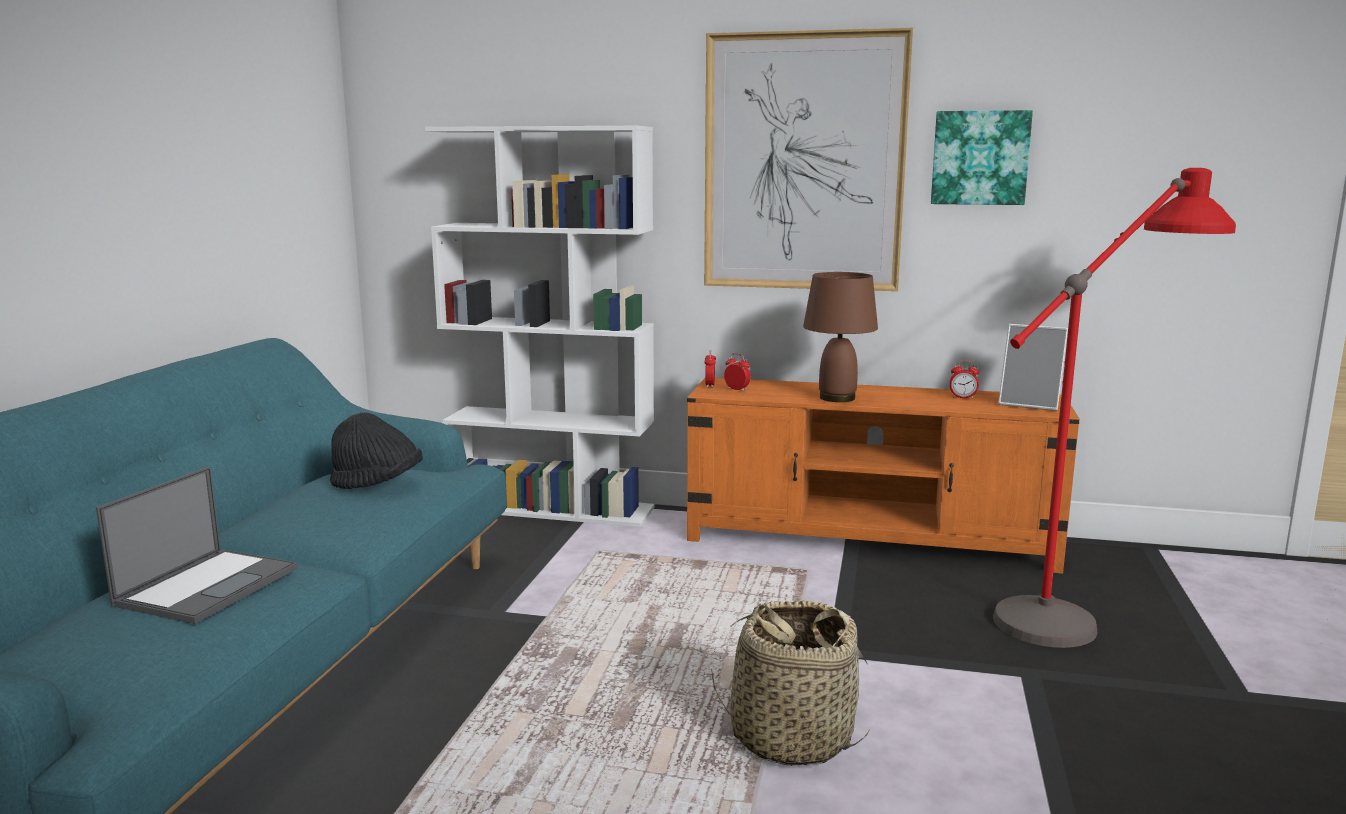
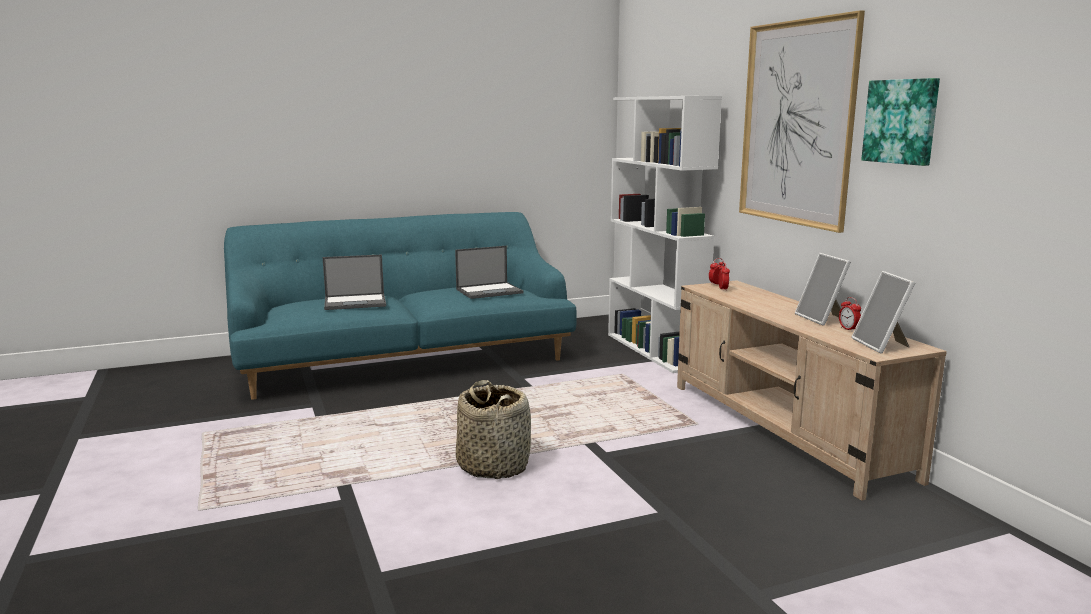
camera: 55 degrees right, 0 degrees up
(378, 484) = (490, 291): black hat -> laptop
(838, 398) = (761, 307): brown table lamp -> none
(870, 539) = (784, 429): orange tv stand -> beige tv stand
(914, 394) = (822, 319): none -> picture frame
(1086, 606) = (814, 518): red floor lamp -> none

